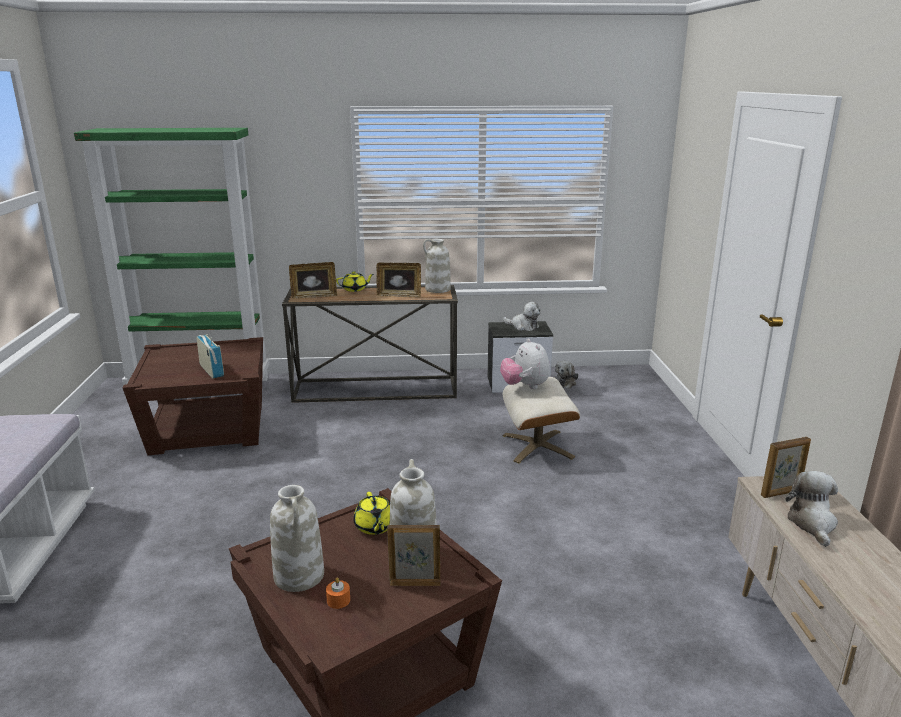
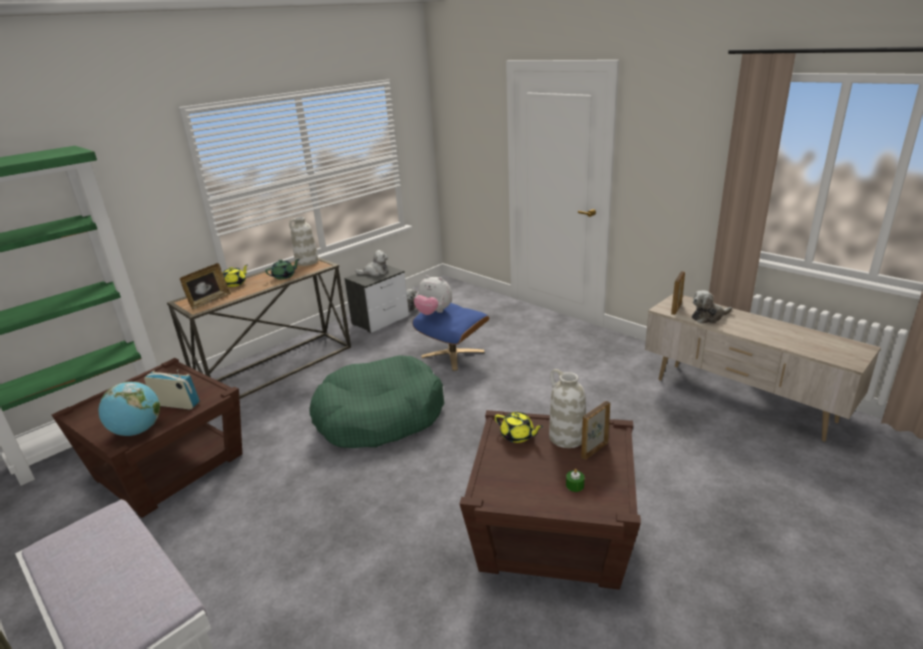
camera: 40 degrees left, 5 degrees up
(164, 378) = (137, 431): none -> globe
(299, 576) = (530, 489): white vase -> none
(338, 600) = (575, 485): orange candle -> green candle
(389, 469) = (379, 416): none -> green dog bed
(399, 295) = (284, 276): picture frame -> green teapot
(538, 446) = (453, 354): beige ottoman -> blue ottoman
(812, 523) = (708, 317): plush toy -> plush toy turned 75 degrees counterclockwise

